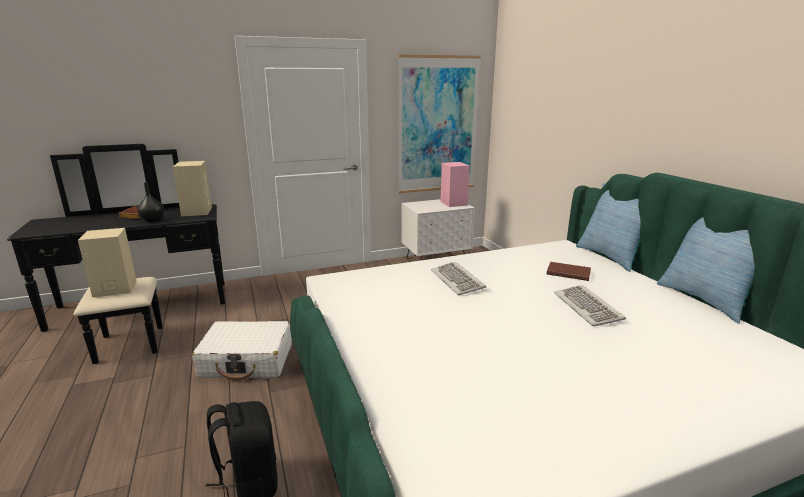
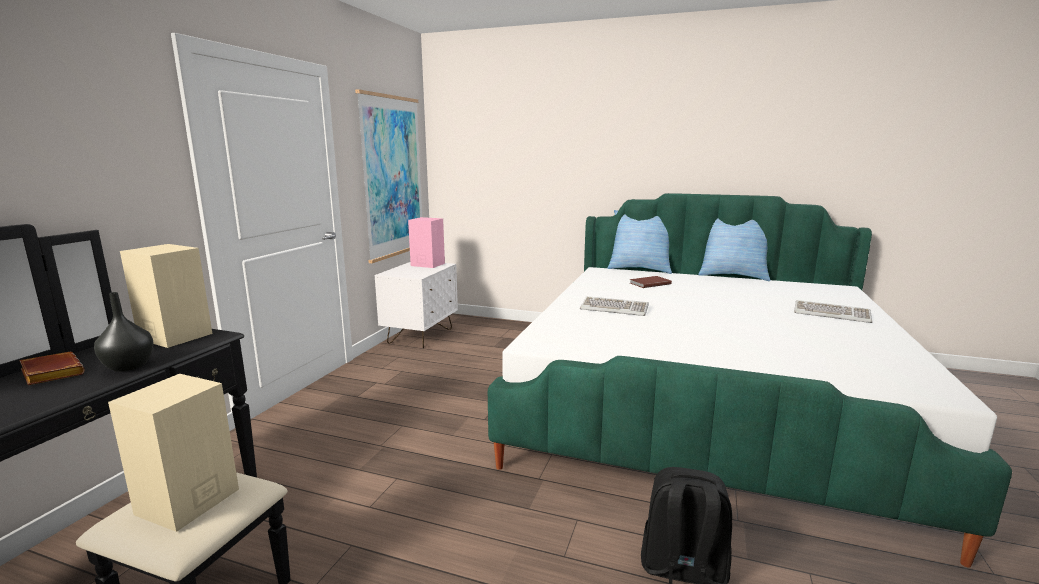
camera: 50 degrees left, 5 degrees down
(247, 361) = (440, 504): white suitcase -> none
(588, 308) = (712, 296): keyboard -> keyboard (831, 314)

